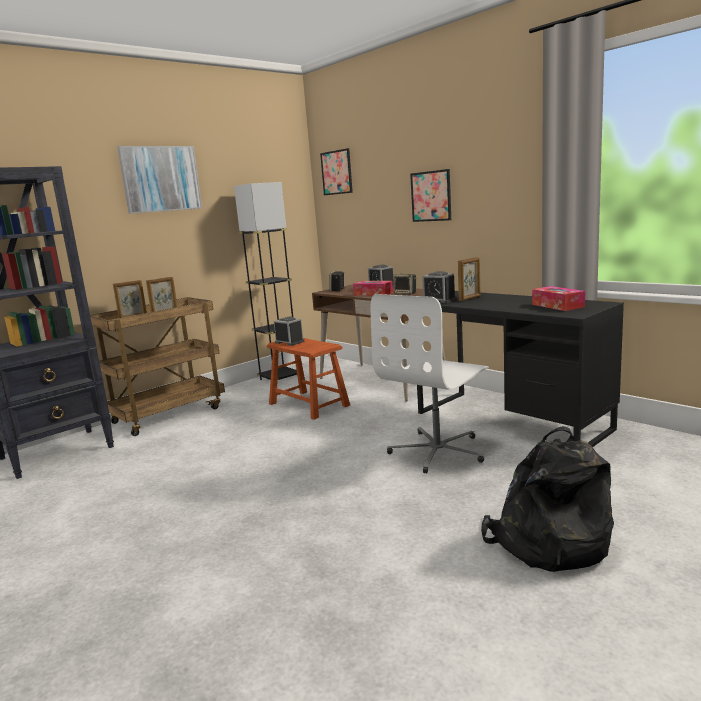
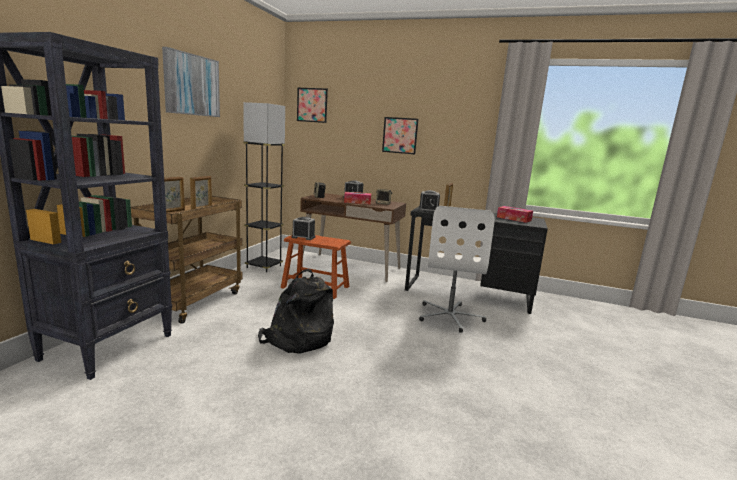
camera: 30 degrees left, 0 degrees up
(547, 543) = (578, 368): black backpack -> black backpack (297, 339)

